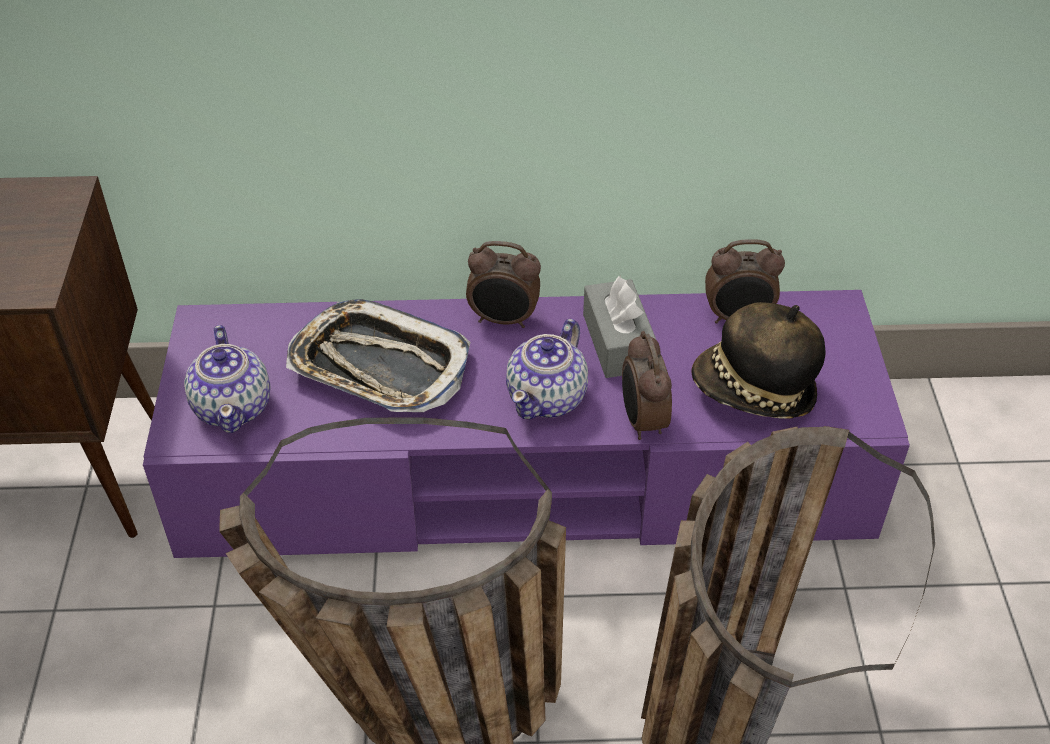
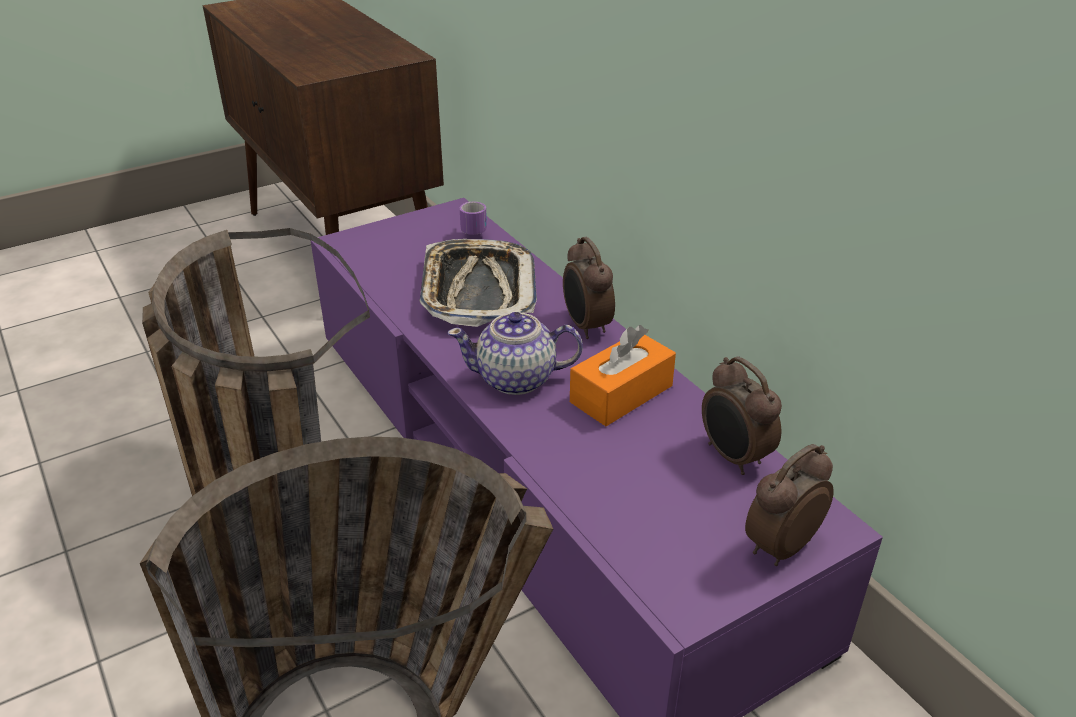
camera: 60 degrees right, 10 degrees down
(233, 406) = (387, 250): teapot -> none
(253, 326) = (470, 229): none -> mug
(617, 342) = (621, 394): grey tissue box -> orange tissue box
(642, 421) = (535, 441): alarm clock -> alarm clock (779, 546)
(754, 391) = (640, 501): hat -> none

